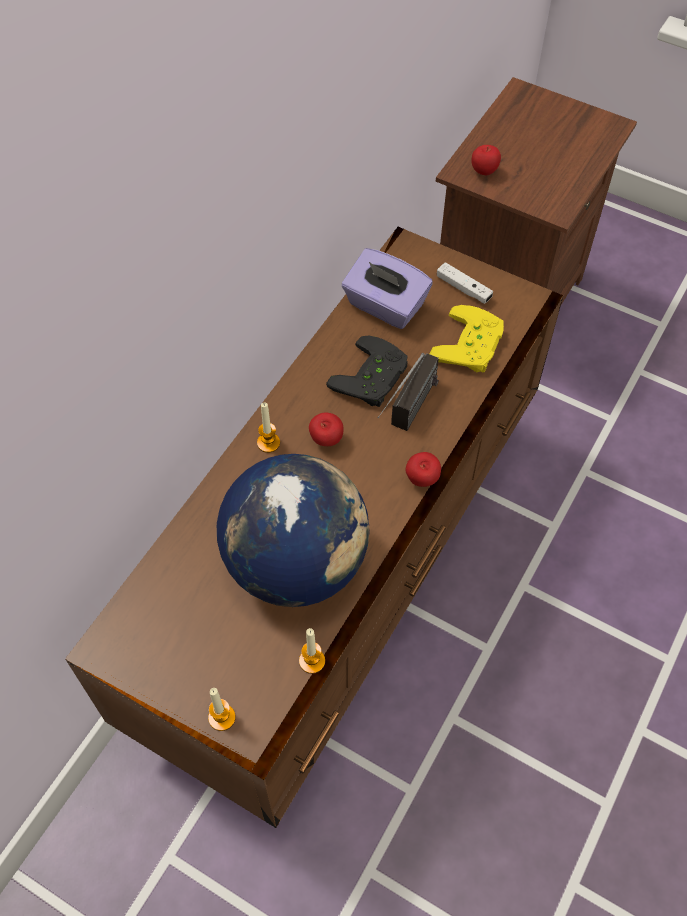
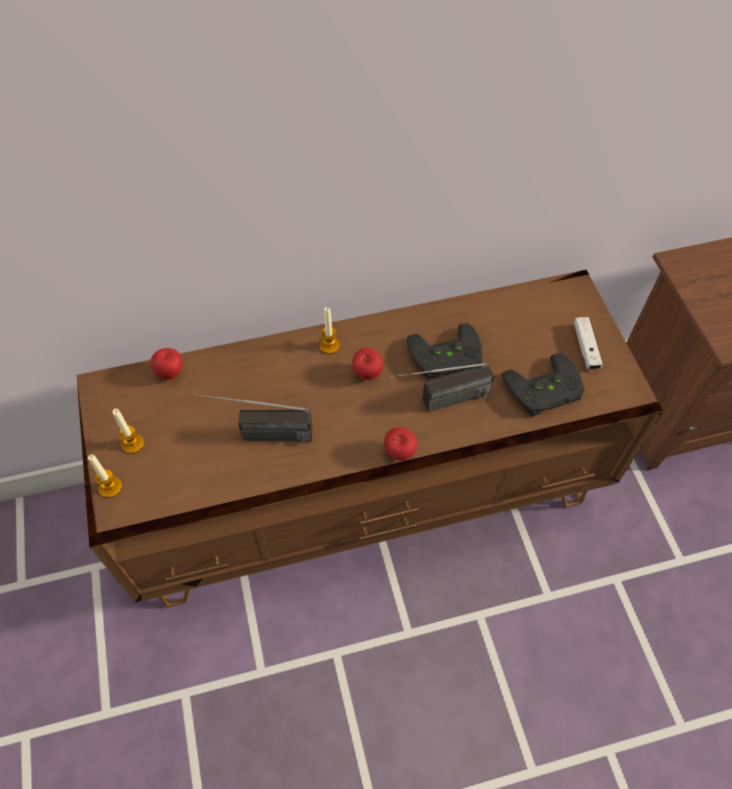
camera: 45 degrees right, 0 degrees up
(297, 563) = (259, 435): globe -> radio
(312, 661) = (196, 503): candle -> candle (133, 444)
(385, 306) = (511, 317): purple tissue box -> none
(472, 346) = (545, 392): yellow game controller -> black game controller
(484, 171) = (698, 274): apple -> apple (171, 373)

